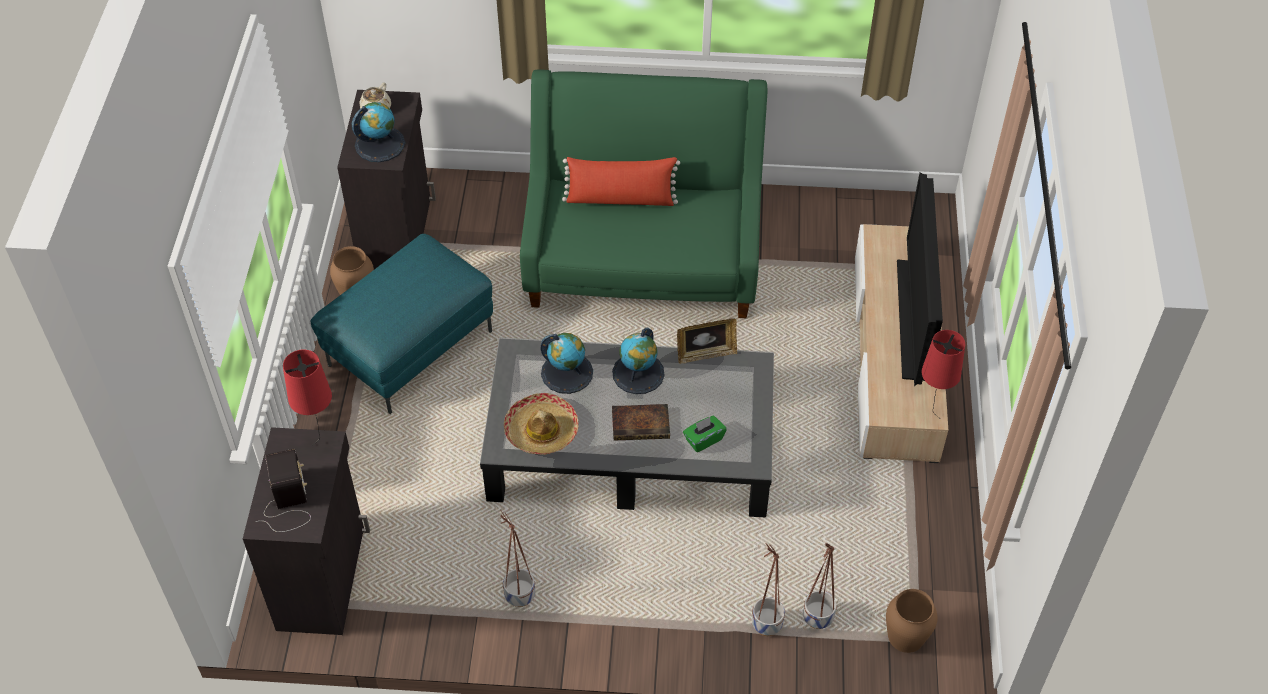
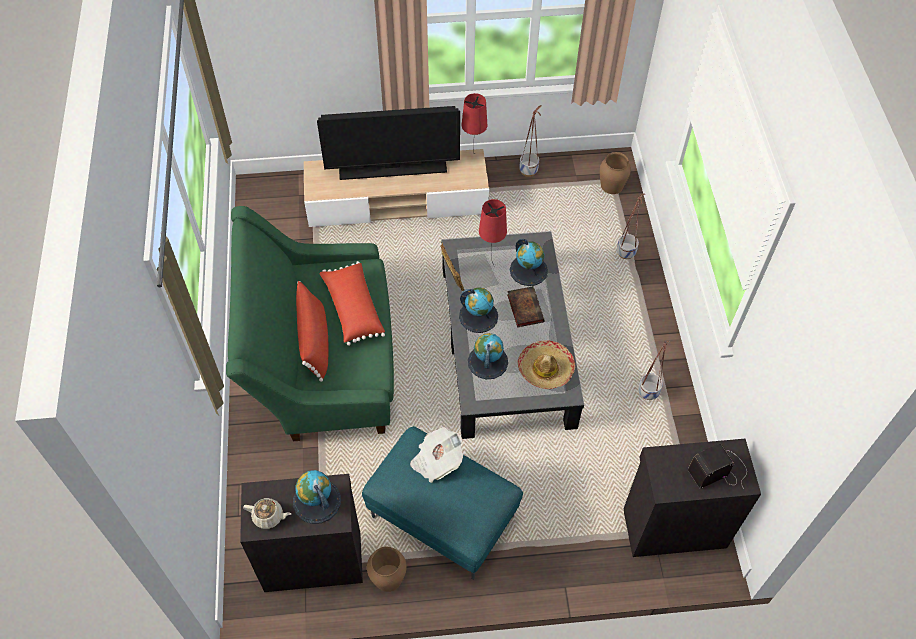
camera: 100 degrees left, 5 degrees up
(322, 442) = (658, 461): red table lamp -> red table lamp (490, 262)
(431, 288) = (436, 461): none -> newspaper
(659, 236) = (352, 309): none -> red pillow
(703, 439) = (528, 270): green tissue box -> globe
(818, 618) = (613, 228): planter -> planter (528, 170)

